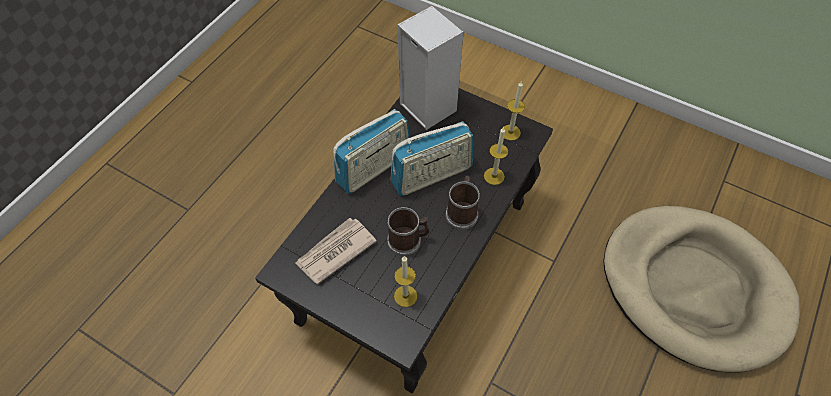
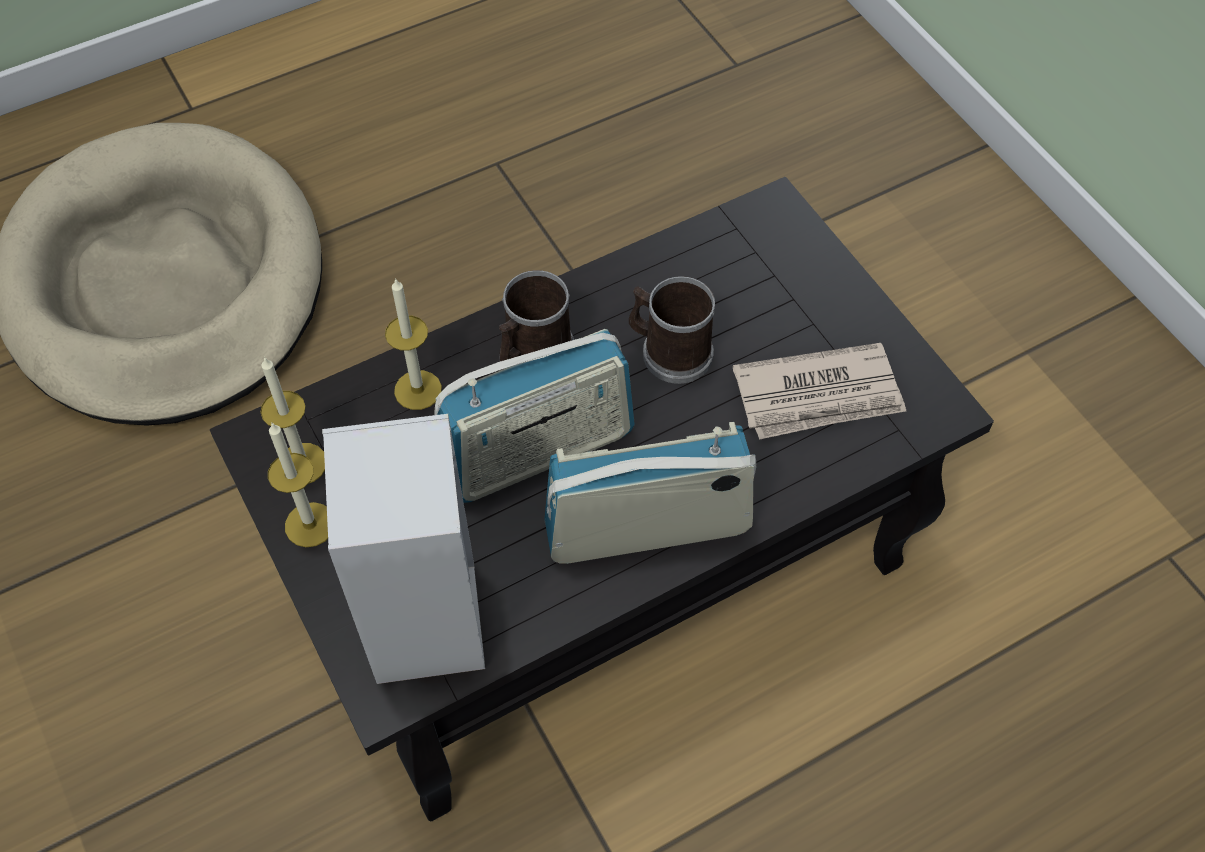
camera: 150 degrees left, 0 degrees up
(405, 296) = (731, 268): candle -> candle (310, 524)
(432, 175) = (538, 452): radio -> radio turned 150 degrees clockwise

